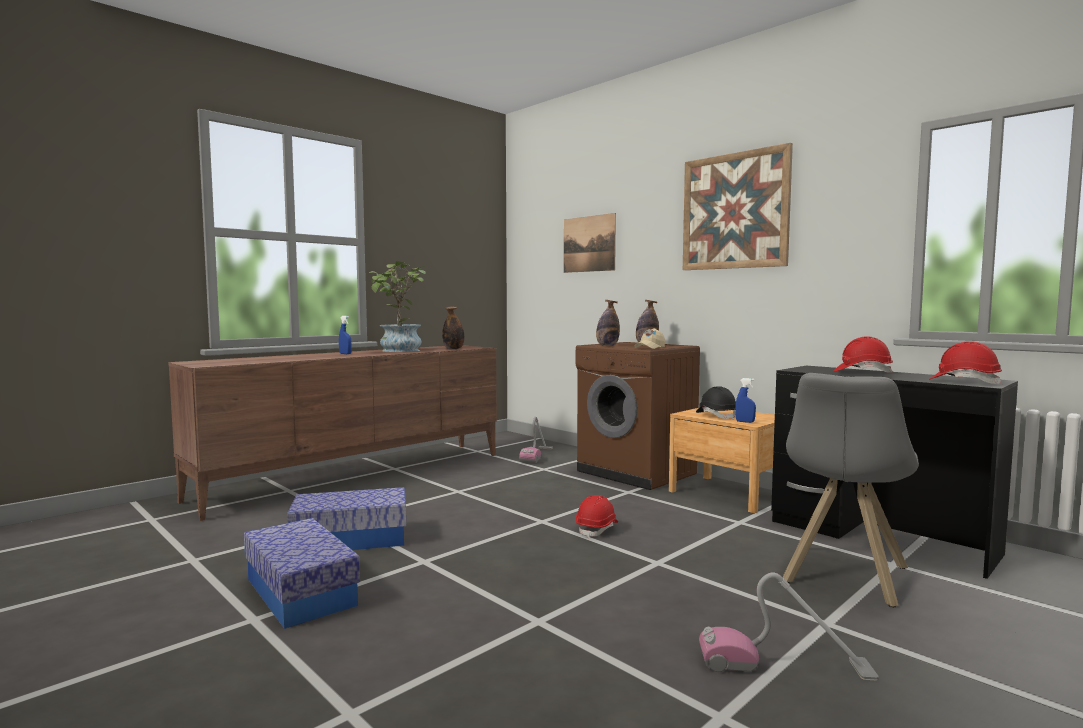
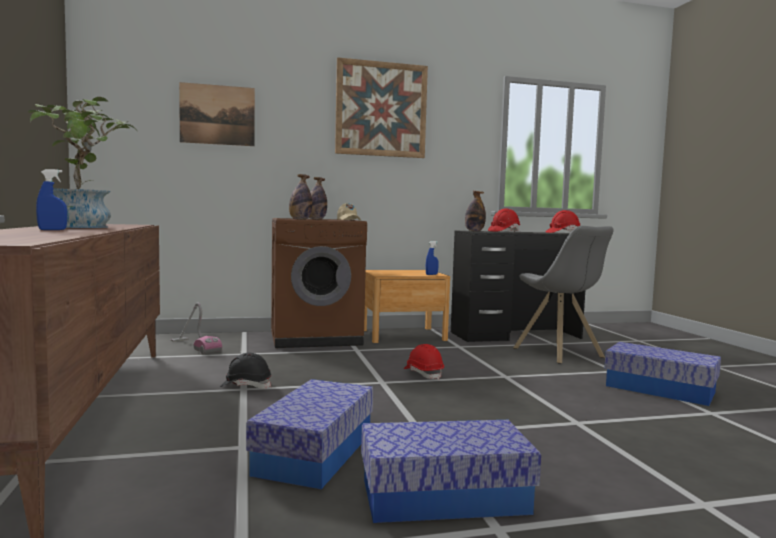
camera: 60 degrees left, 0 degrees up
(453, 349) = (128, 225): bottle -> bottle (474, 231)
(716, 416) = (402, 274): black hard hat -> black hard hat (246, 386)
(785, 665) = (660, 389): vacuum cleaner -> storage box

